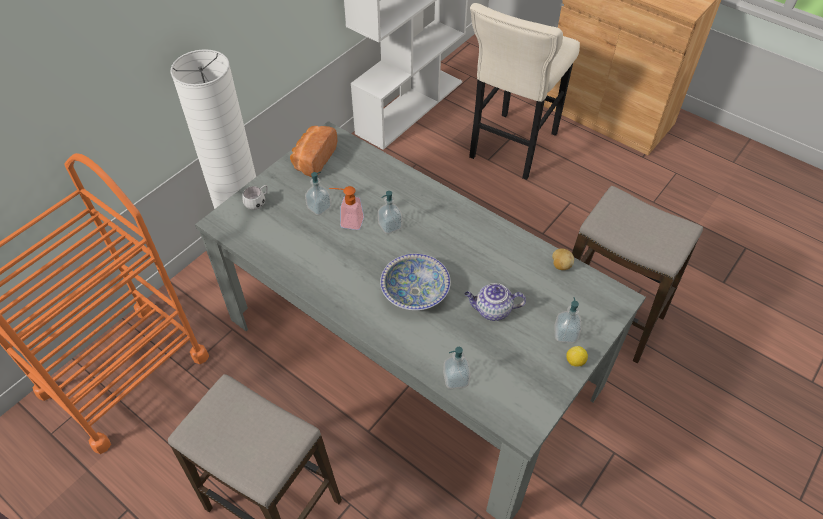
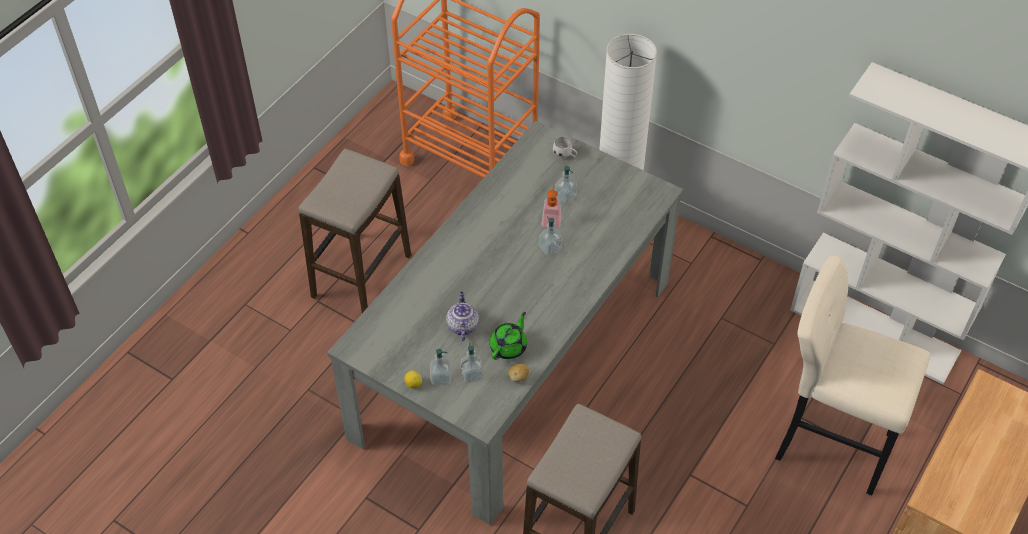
camera: 85 degrees right, 0 degrees up
(313, 159) = (626, 184): bread -> none
(415, 292) = (477, 271): bowl -> none
(456, 379) = (393, 303): soap dispenser -> soap dispenser (472, 375)
(521, 270) = (509, 346): none -> green teapot

